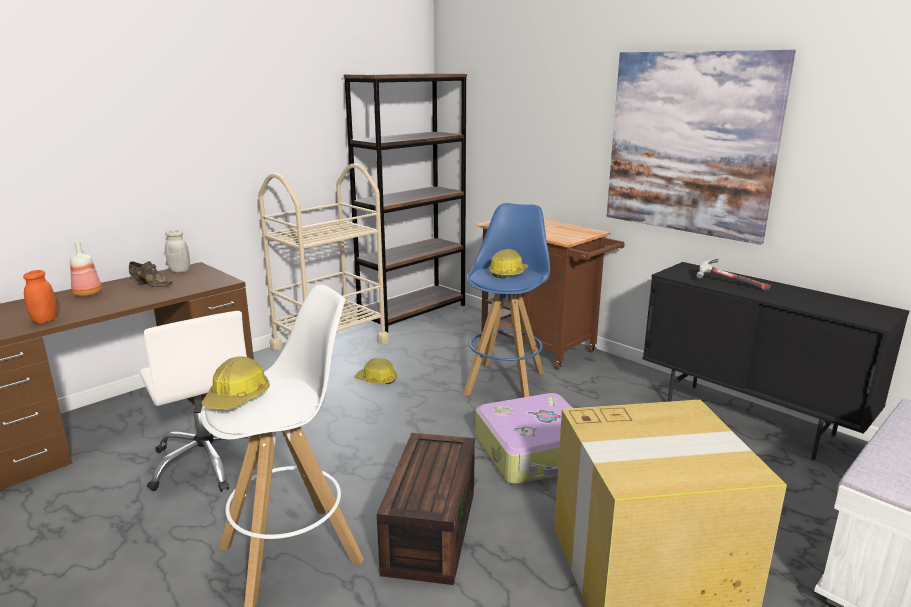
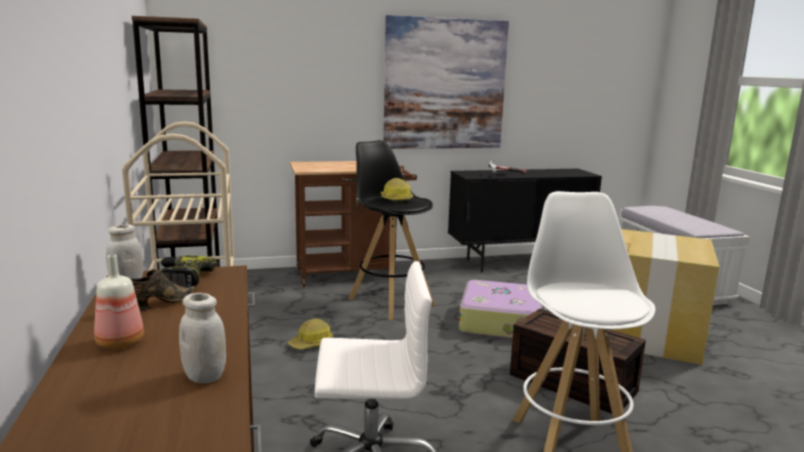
camera: 60 degrees left, 5 degrees down
(45, 320) = (205, 376): orange jar -> white jar
(199, 277) = (182, 280): none -> power drill
(238, 397) = (585, 302): hard hat -> none
(505, 383) = (390, 301): blue stool -> black stool

